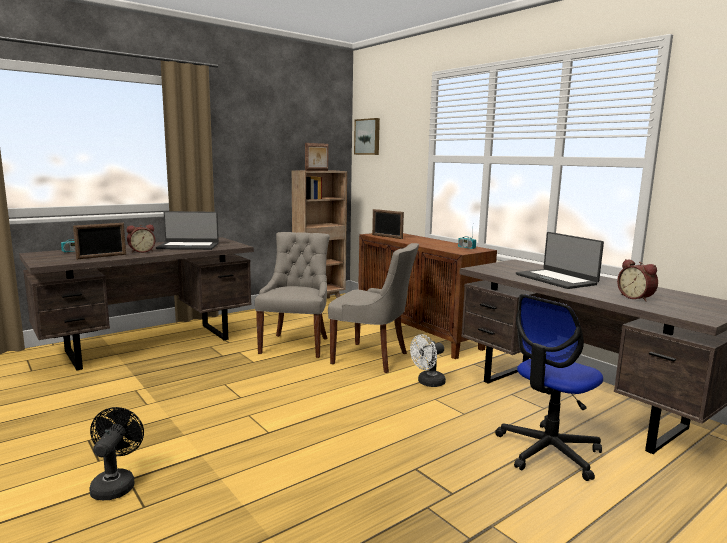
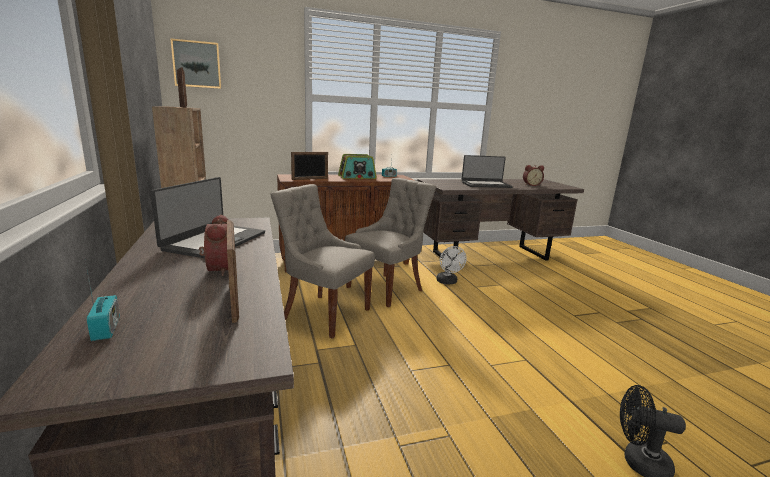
camera: 70 degrees left, 5 degrees up
(431, 242) = (357, 177): none -> radio
(548, 451) = (548, 278): office chair -> none

